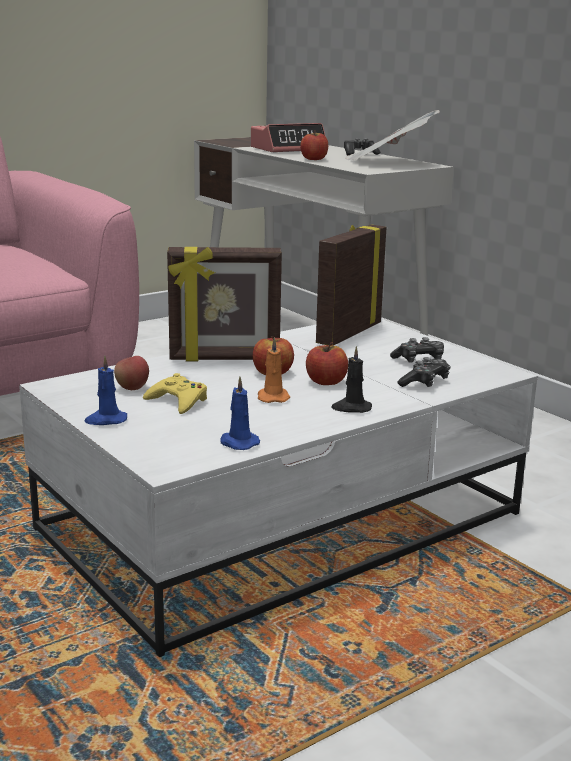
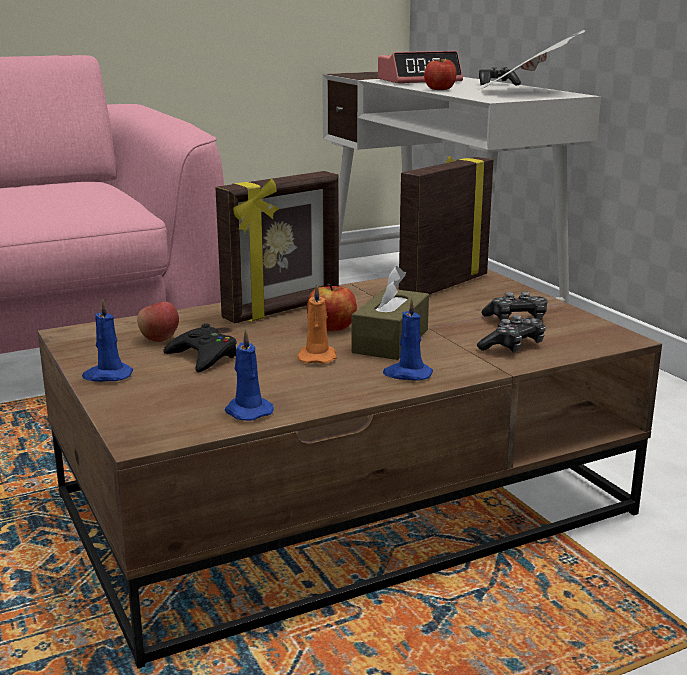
camera: 10 degrees right, 0 degrees up
(178, 401) = (203, 357): yellow game controller -> black game controller
(224, 359) = (283, 310): picture frame -> picture frame turned 45 degrees counterclockwise
(284, 520) = (346, 503): white coffee table -> brown coffee table
(326, 382) = (390, 341): apple -> brown tissue box
(351, 408) = (407, 374): black candle -> blue candle

